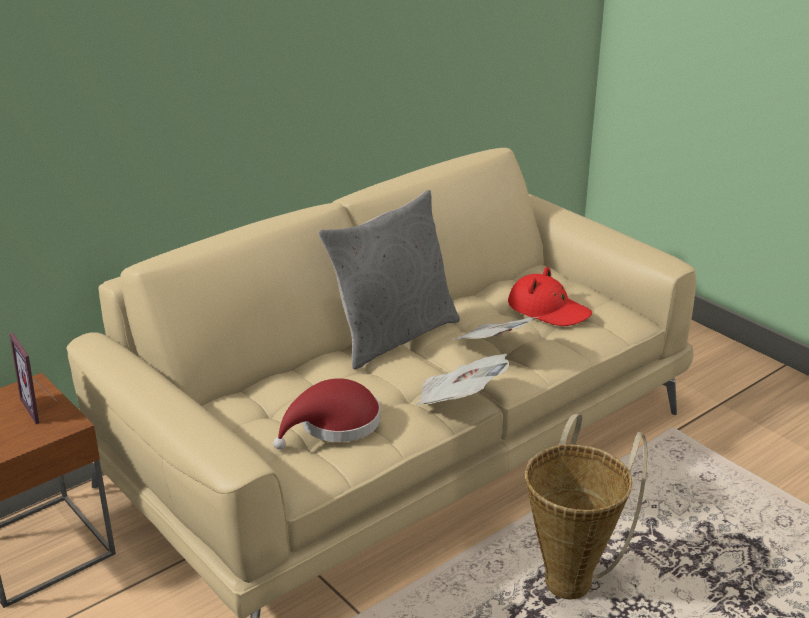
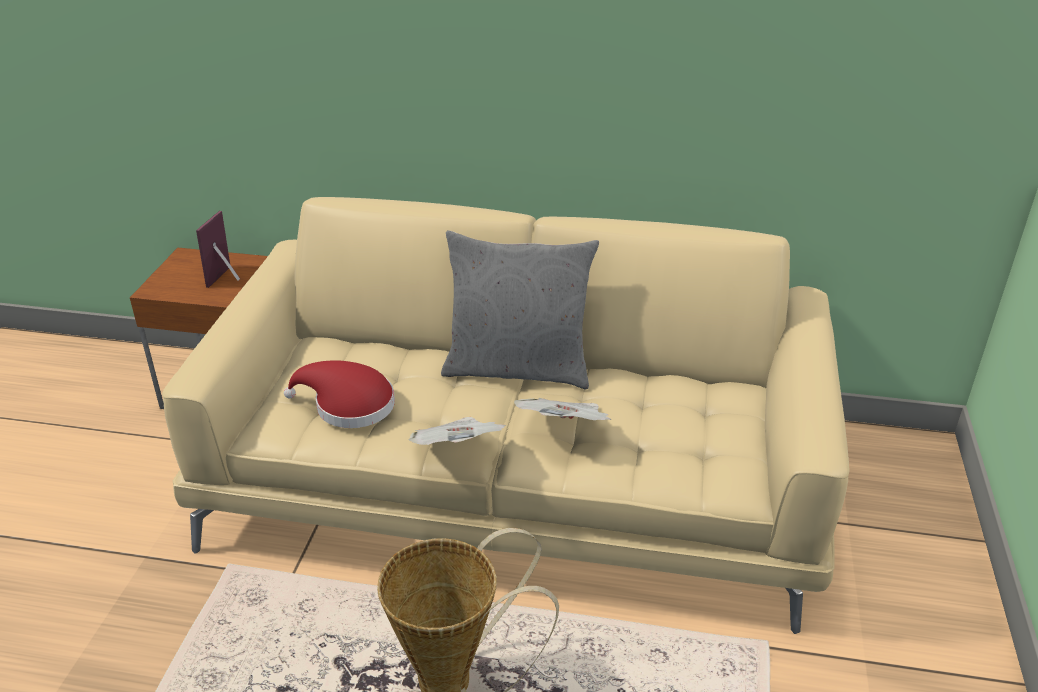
camera: 50 degrees right, 5 degrees up
(548, 309) = (676, 428): red hat -> none

